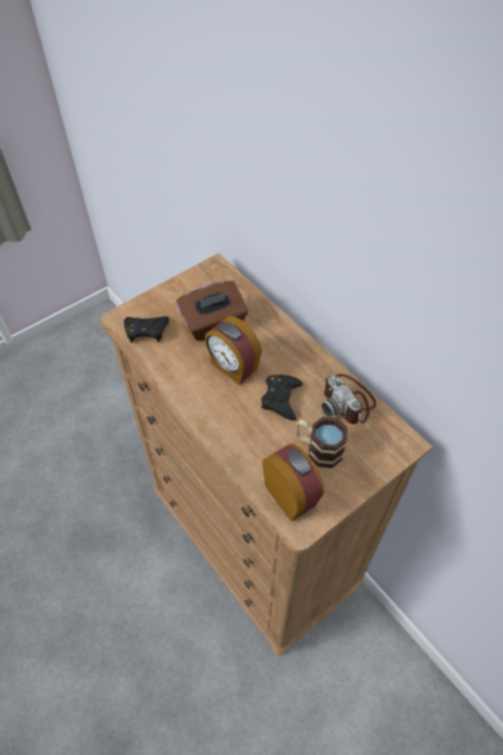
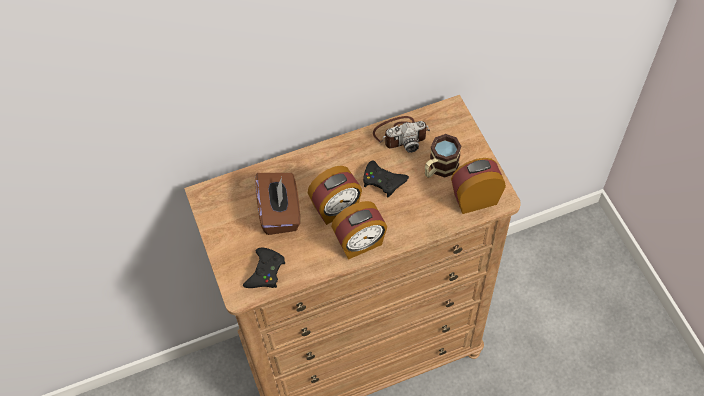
camera: 70 degrees left, 5 degrees up
(198, 397) = (360, 243): none -> alarm clock

